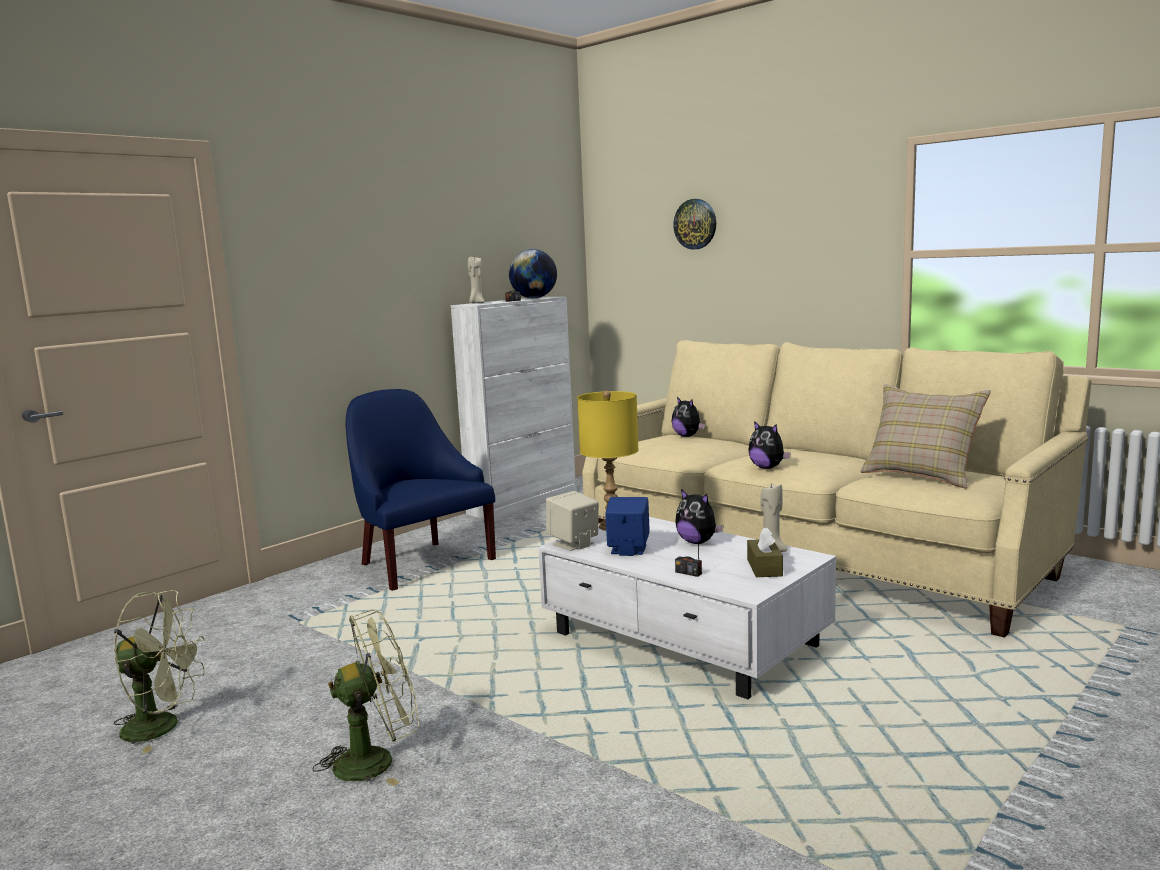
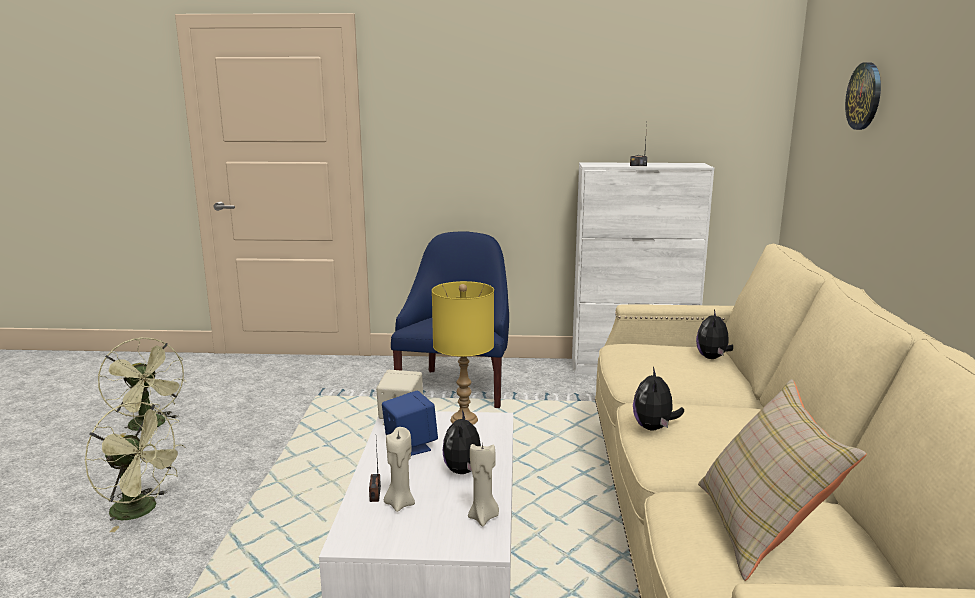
camera: 50 degrees right, 5 degrees up
(476, 303) = (599, 164): beige candle -> beige candle (399, 503)
(534, 298) = (677, 165): globe -> none
(764, 568) = (426, 529): brown tissue box -> none

